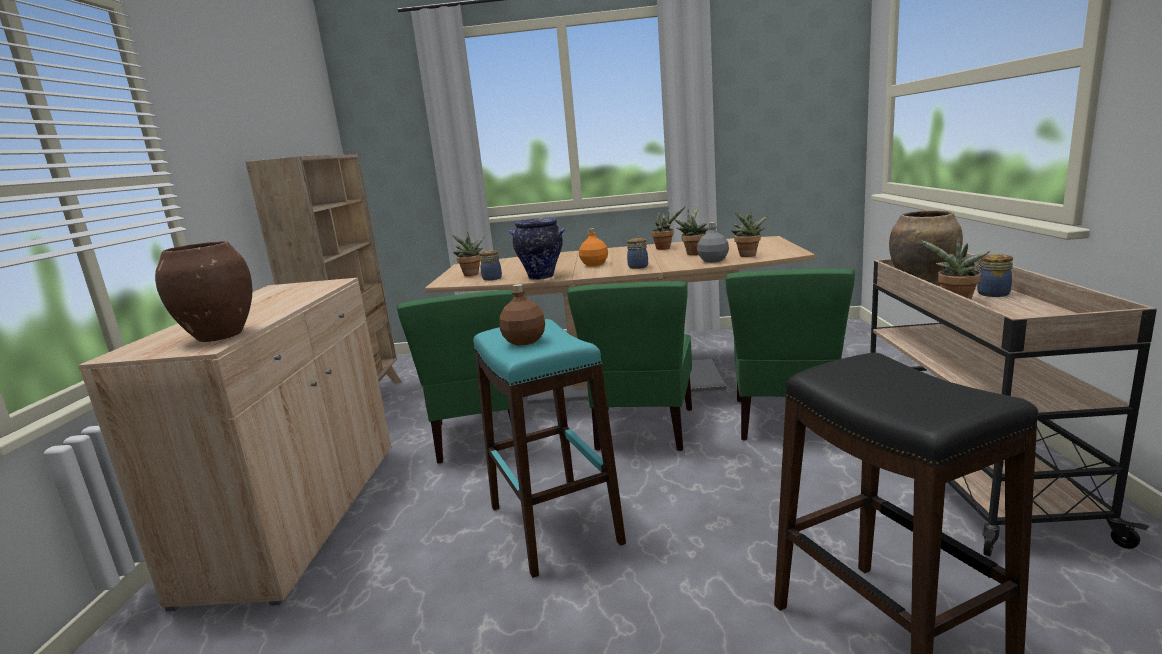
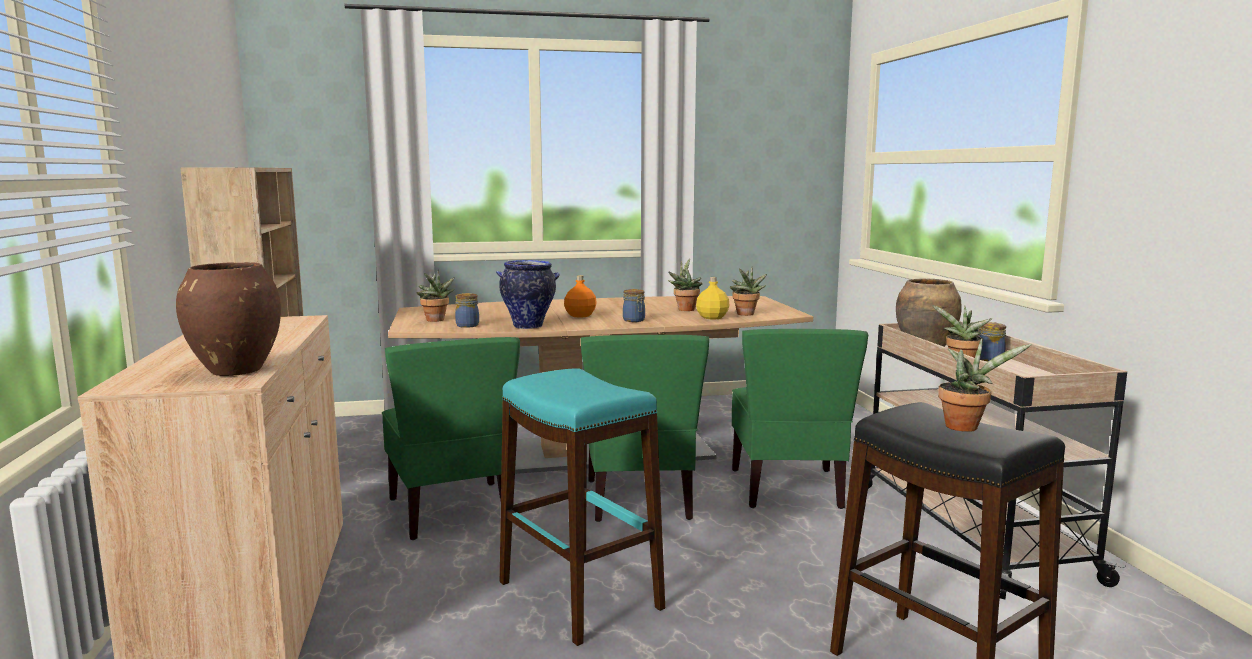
camera: 15 degrees left, 5 degrees down
(525, 341) = (573, 388): brown bottle -> none
(665, 248) = (649, 302): potted plant -> potted plant (966, 426)
(713, 261) = (712, 317): grey bottle -> yellow bottle

